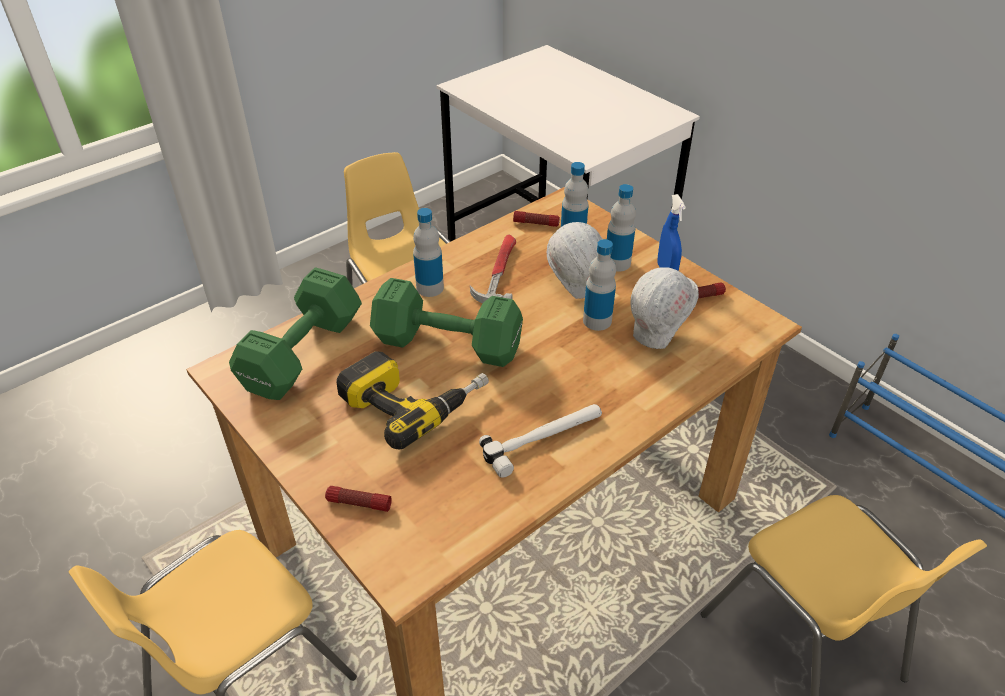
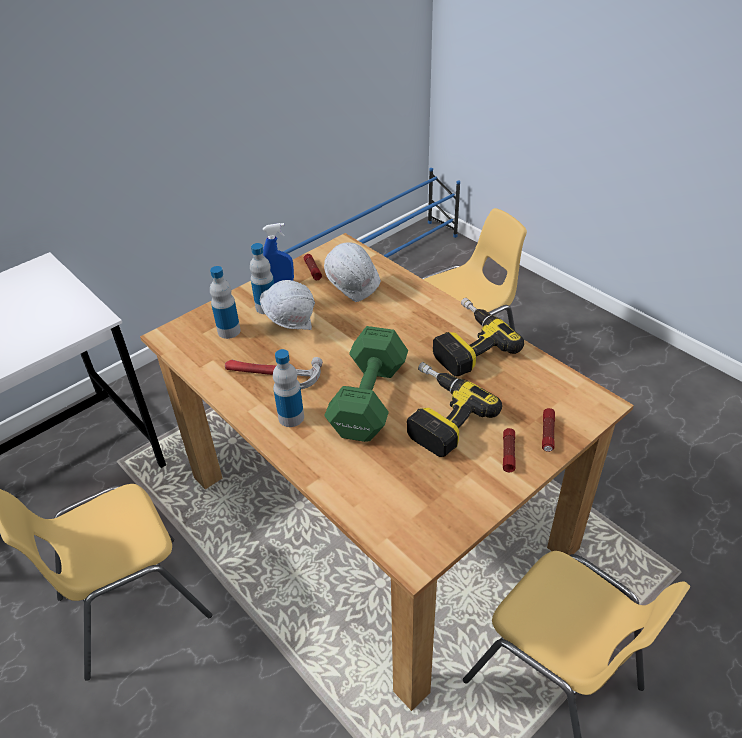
camera: 90 degrees left, 0 degrees up
(299, 355) = (388, 500): green dumbbell -> none
(536, 223) = (199, 353): flashlight -> flashlight (508, 453)
(544, 439) = (466, 343): hammer -> power drill
(597, 321) = (339, 318): bottle -> none

